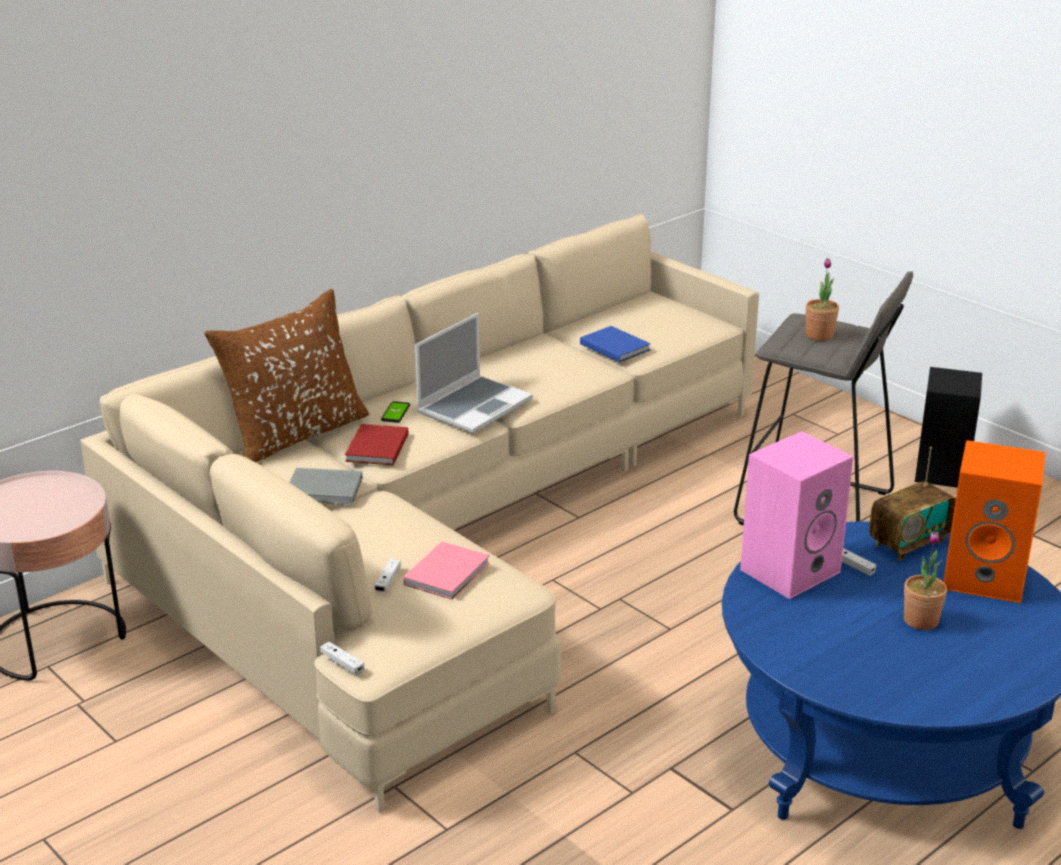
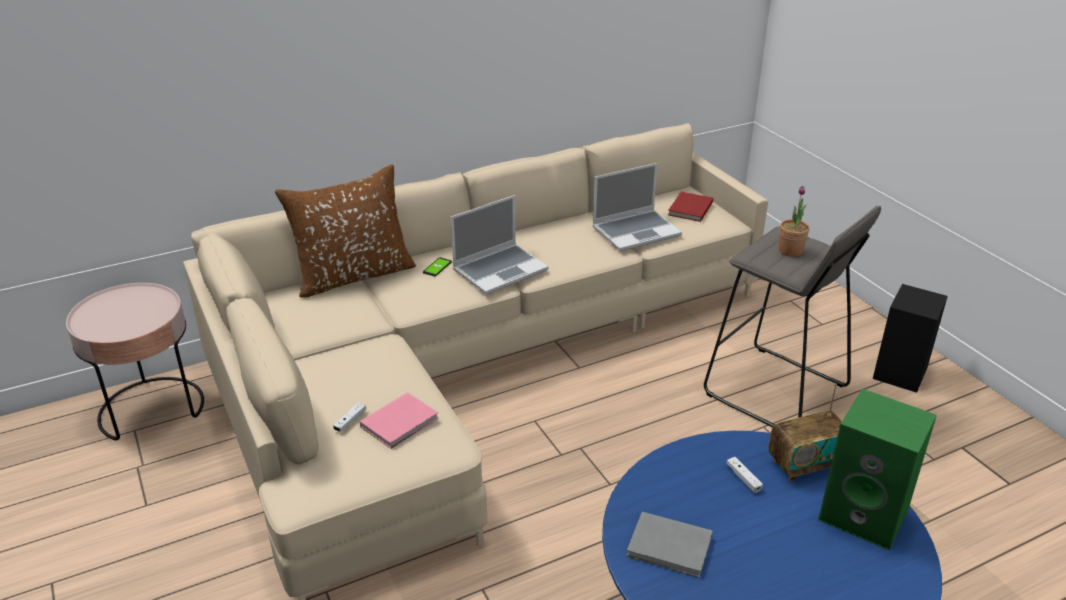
camera: 15 degrees right, 5 degrees up
(325, 490) = (349, 328): grey book -> grey book (671, 548)
(342, 663) = (275, 494): white game controller -> none
(375, 448) = (405, 297): red book -> red book (689, 209)
(614, 346) = (636, 231): blue book -> laptop
(790, 569) = (685, 472): pink speaker -> none
(921, 620) = (784, 551): potted plant -> none
(986, 577) = (866, 515): orange speaker -> green speaker

